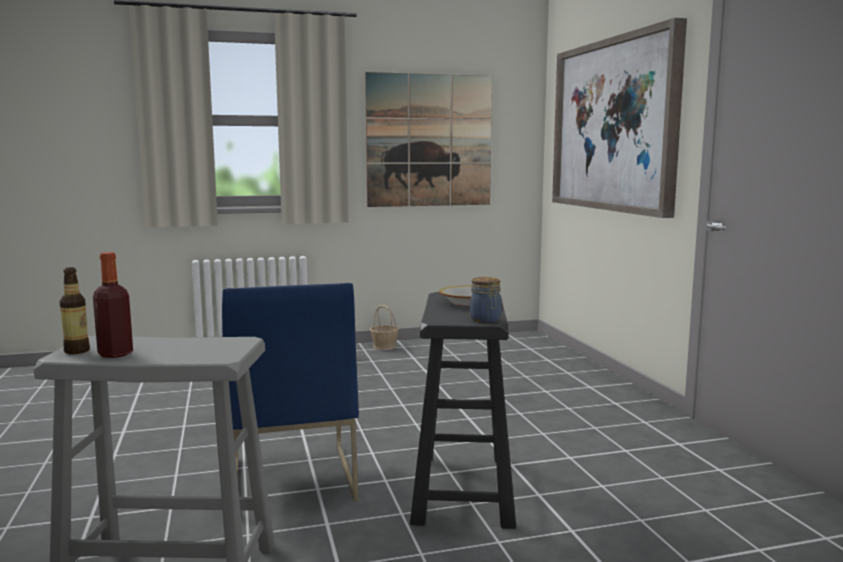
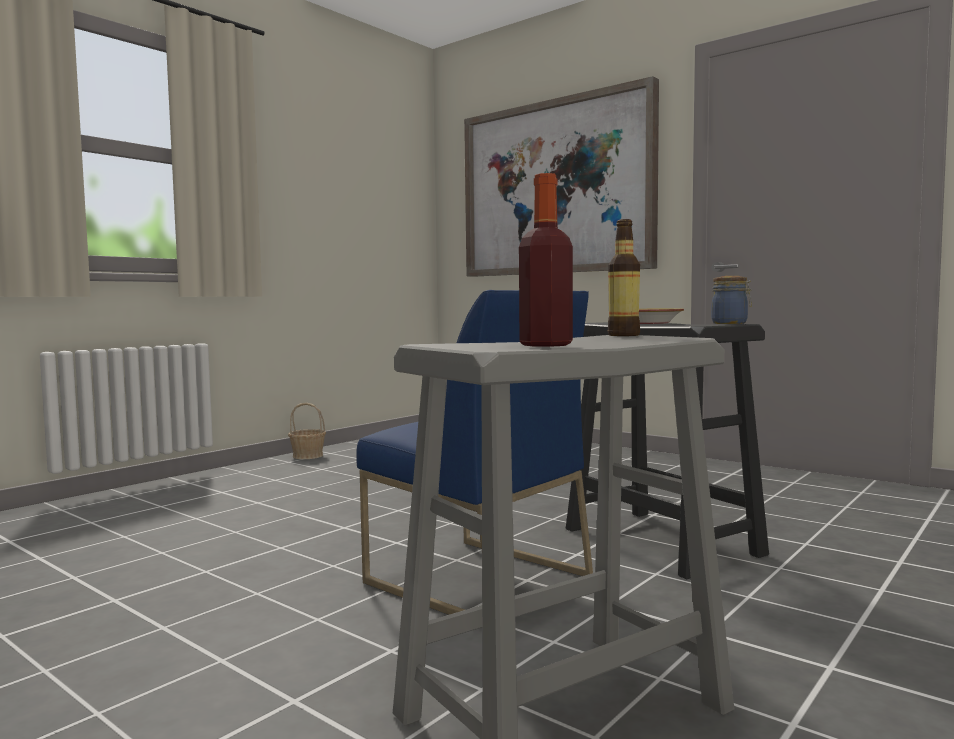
camera: 35 degrees left, 5 degrees down
(77, 351) = (483, 346): bottle -> bottle (623, 335)
(429, 141) = (335, 203): picture -> none

